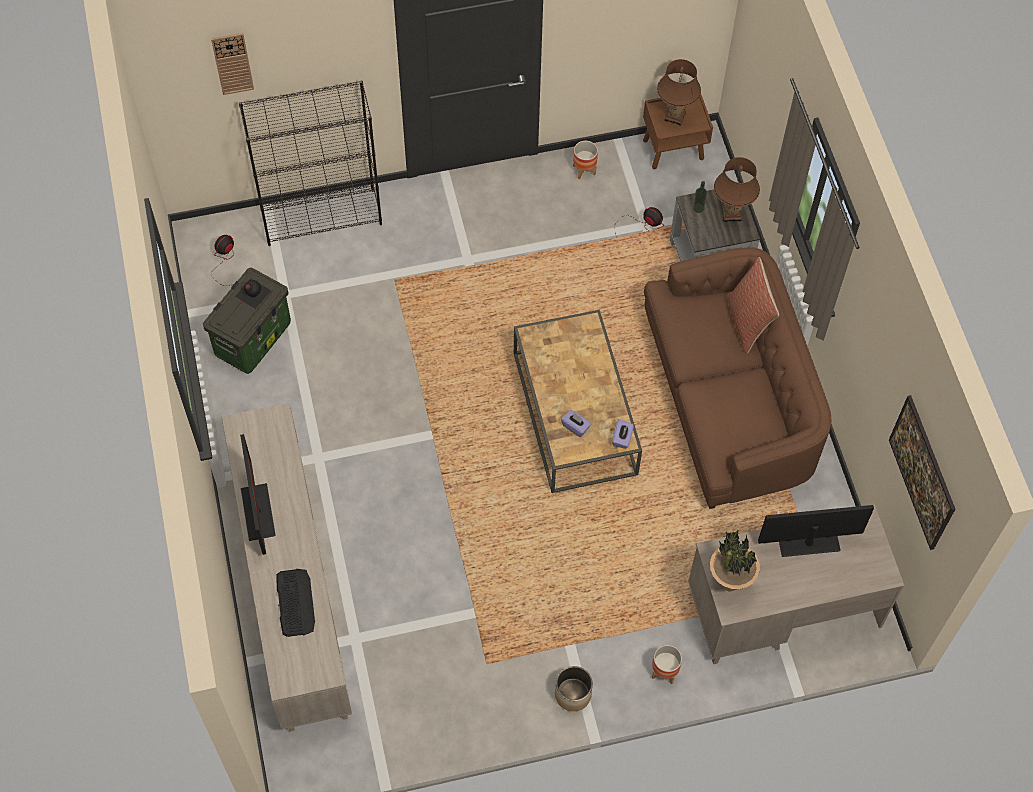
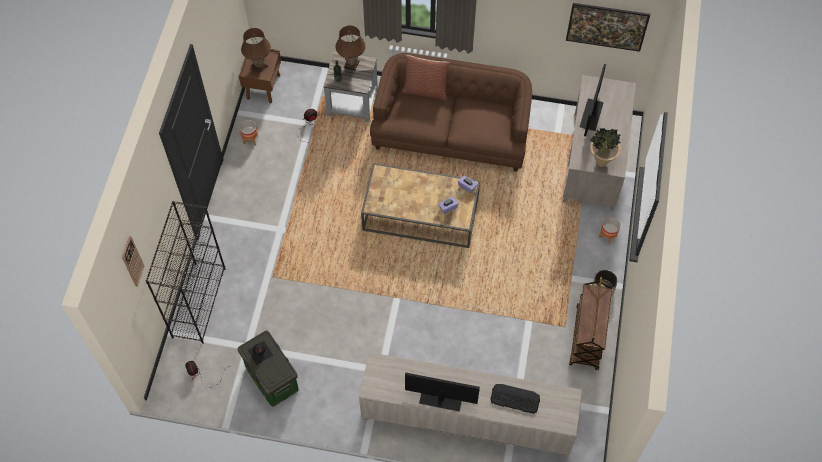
camera: 65 degrees left, 0 degrees up
(482, 700) = (587, 338): none -> brown cart

